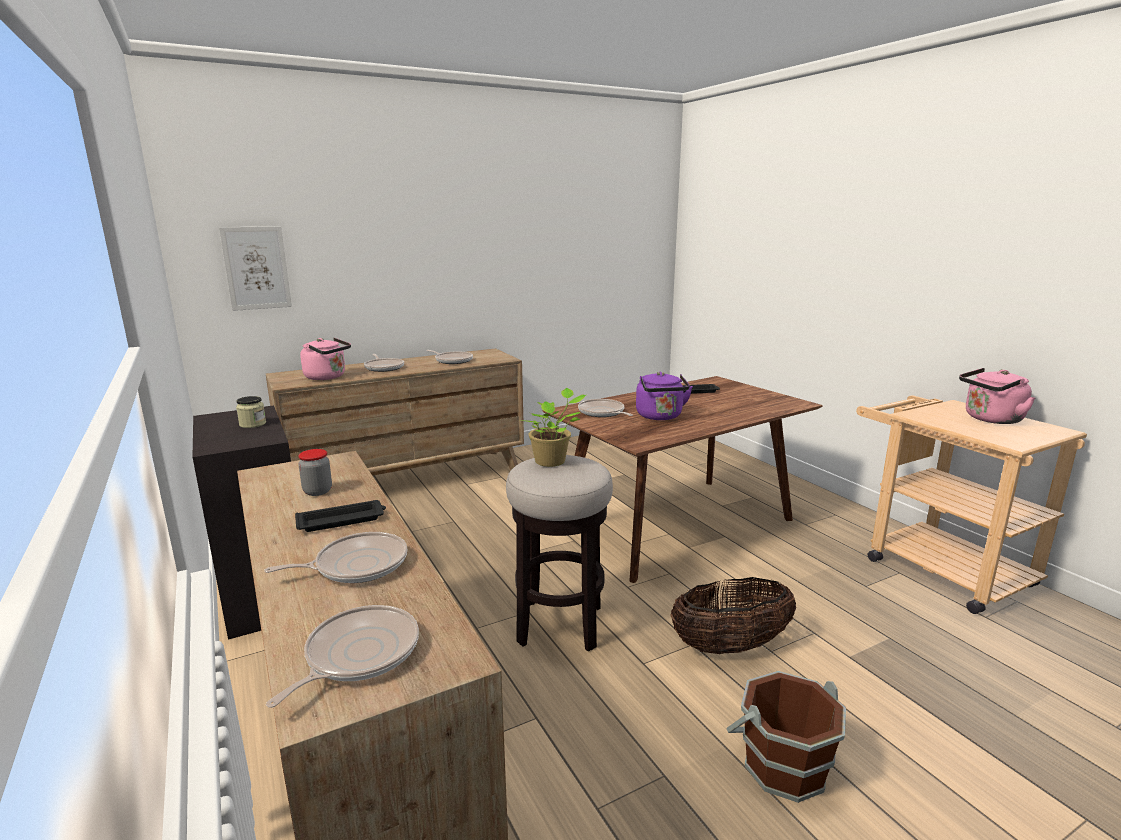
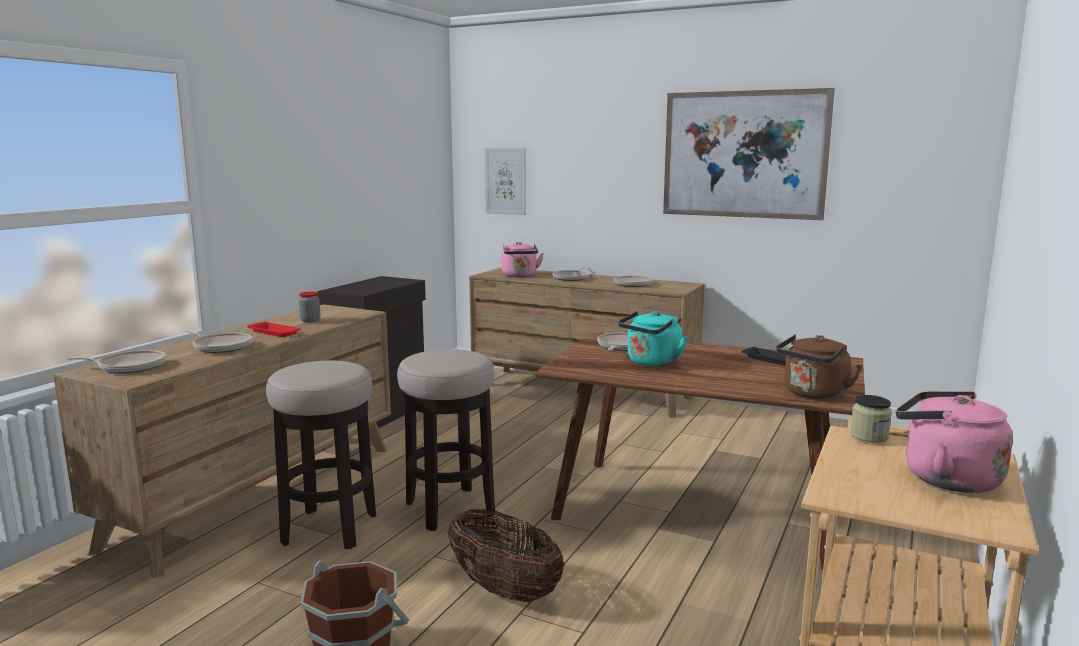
camera: 55 degrees right, 5 degrees down
(252, 424) = (383, 285): jar -> jar (869, 436)
(342, 520) = (275, 333): black tray -> red tray
(517, 228) = (743, 154): none -> picture
(521, 715) = (330, 529): none -> stool
(552, 461) = (456, 353): potted plant -> none
(660, 417) = (651, 363): purple kettle -> turquoise kettle
(781, 404) = (813, 394): none -> brown kettle

